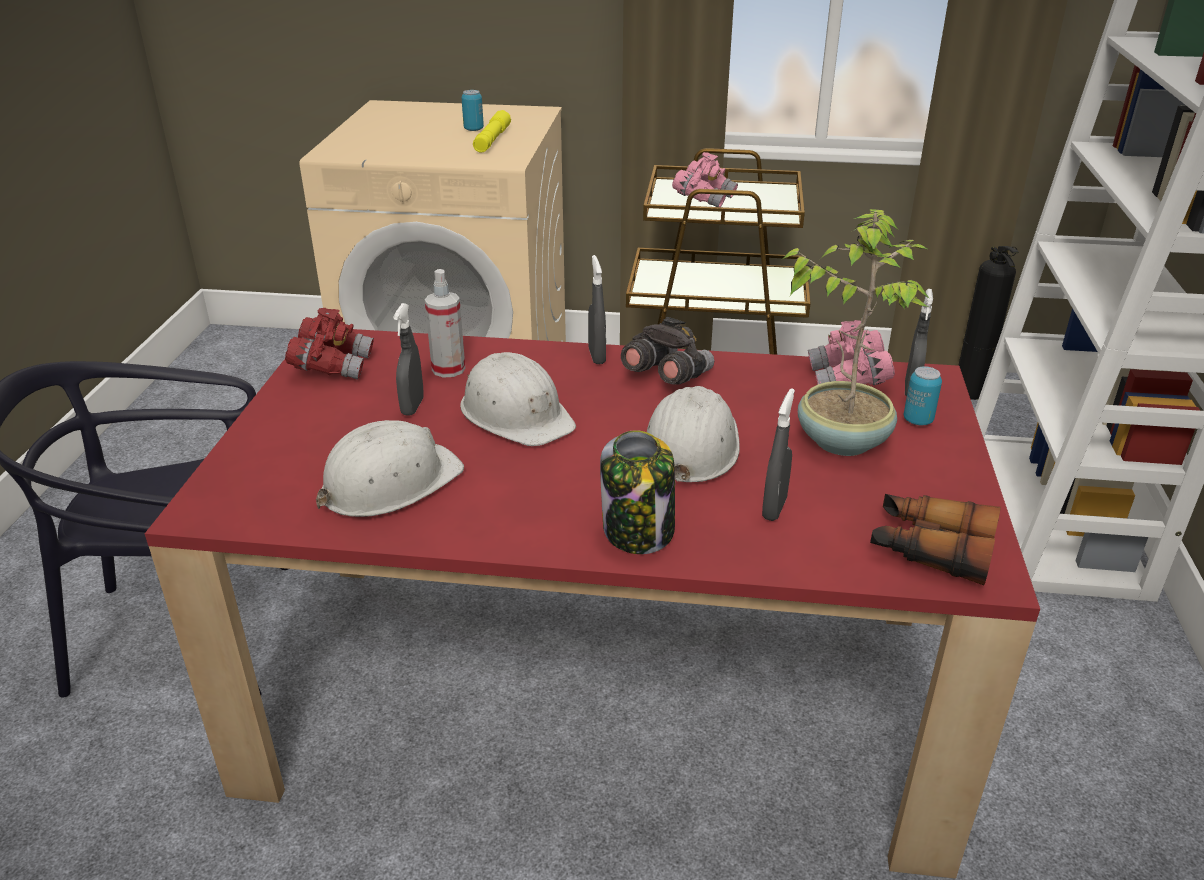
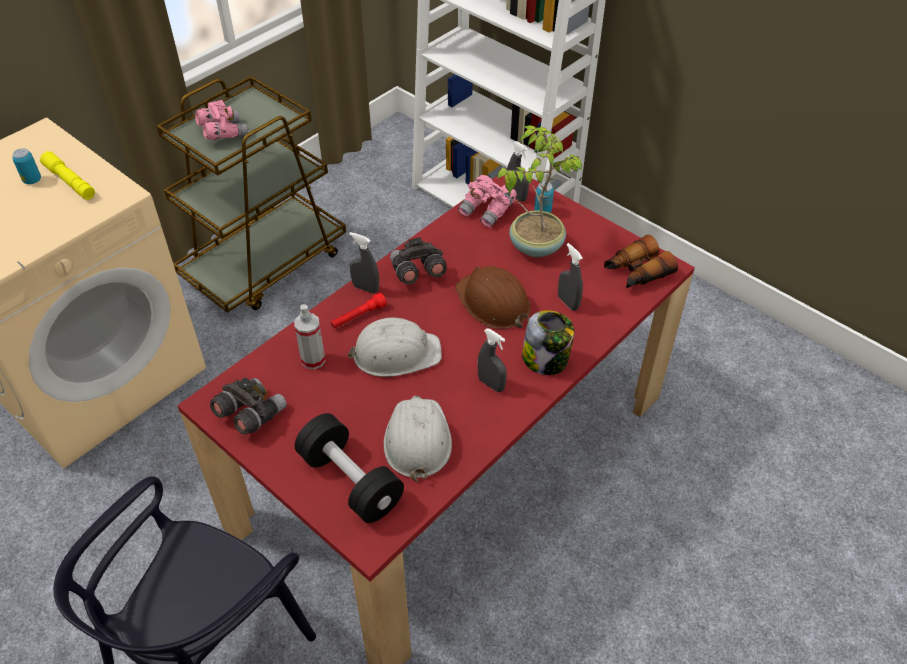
camera: 55 degrees left, 15 degrees up
(284, 462) = (350, 481): none -> black dumbbell
(333, 366) = (250, 414): red binoculars -> grey binoculars
(412, 407) = (342, 396): grey spray bottle -> grey spray bottle (491, 384)
(546, 369) = (358, 316): none -> red flashlight
(690, 447) = (493, 302): white hard hat -> brown hard hat
(969, 390) = (372, 151): fire extinguisher -> none

